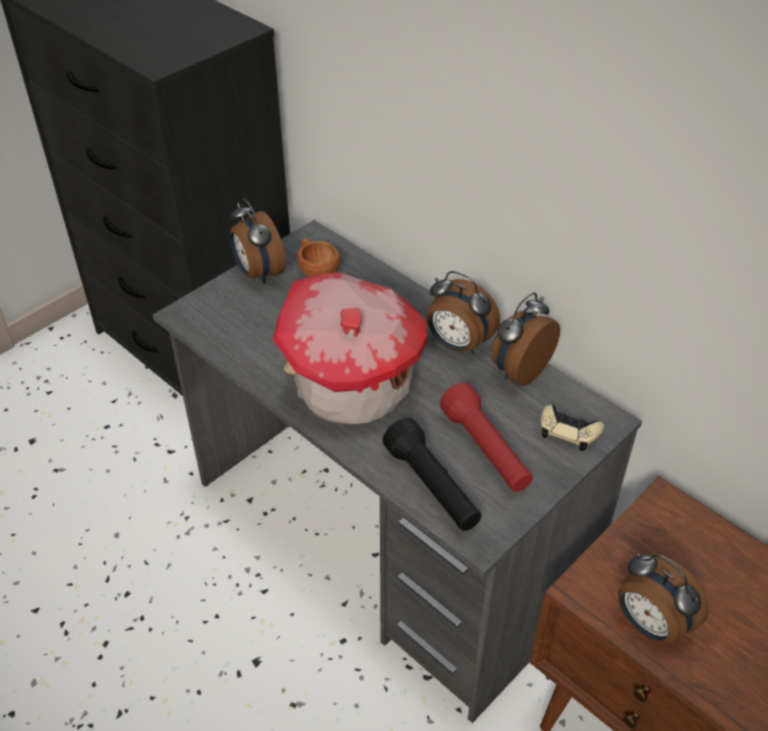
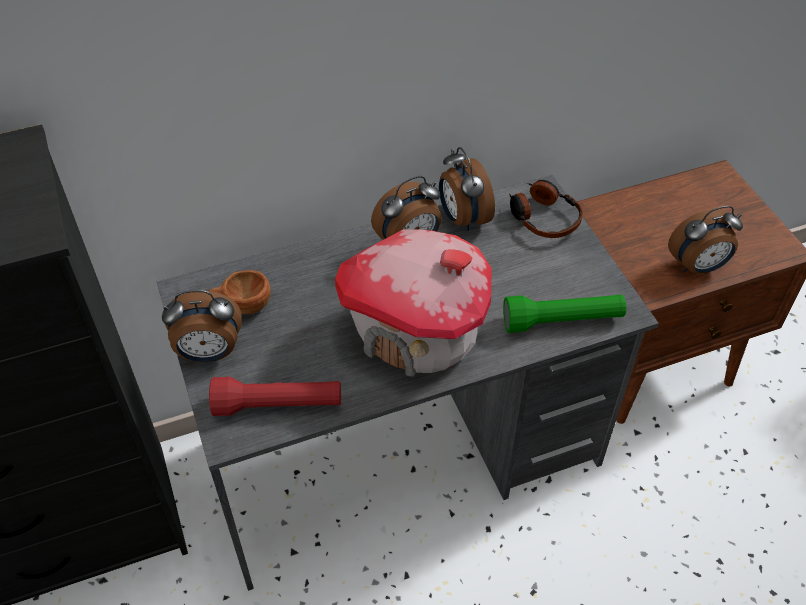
camera: 65 degrees left, 5 degrees up
(432, 487) = (562, 321): black flashlight -> green flashlight
(486, 450) = (539, 273): red flashlight -> red flashlight (278, 405)
(568, 431) = (543, 217): beige game controller -> headphones

